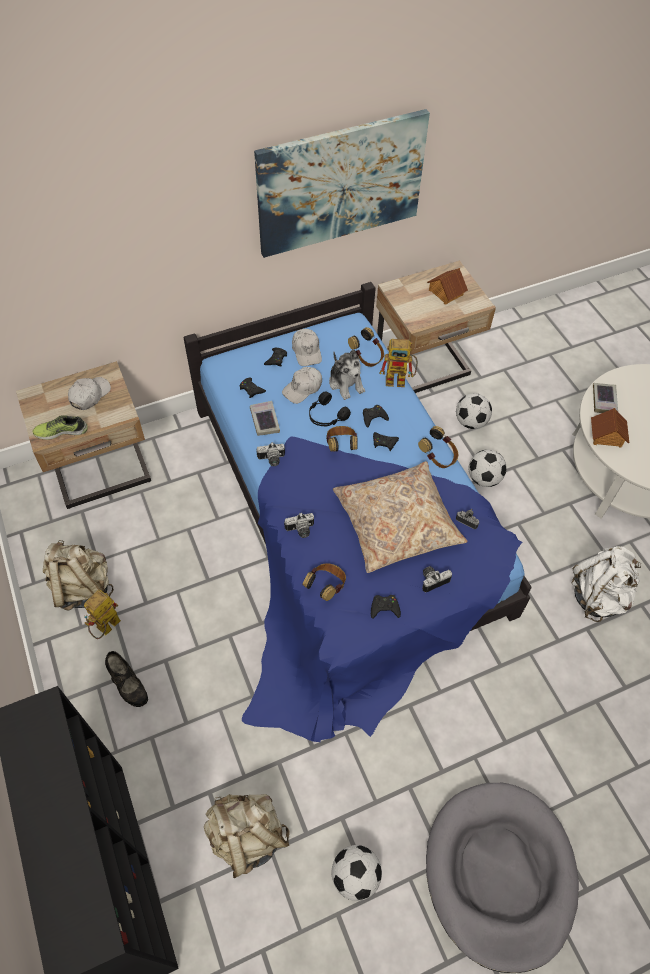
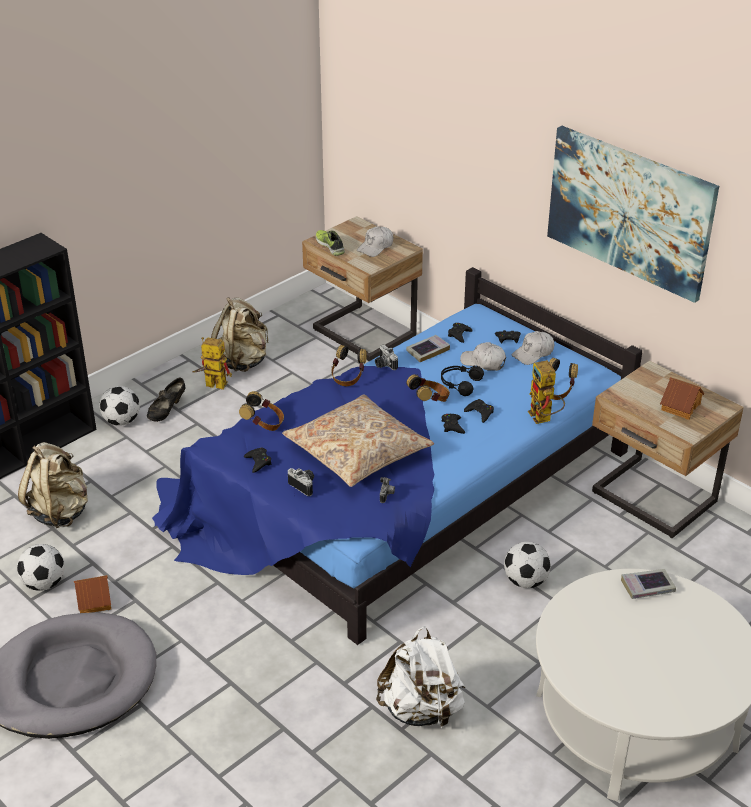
camera: 70 degrees right, 20 degrees down
(89, 395) = (376, 247): white cap -> white cap turned 120 degrees clockwise
(300, 531) = (314, 397): camera -> none
(346, 383) = (511, 386): plush toy -> none
(438, 457) = (459, 465): headphones -> headphones (348, 378)
(470, 422) = (600, 554): football -> football (121, 421)
(606, 436) = (591, 597): toy house -> toy house (94, 600)

